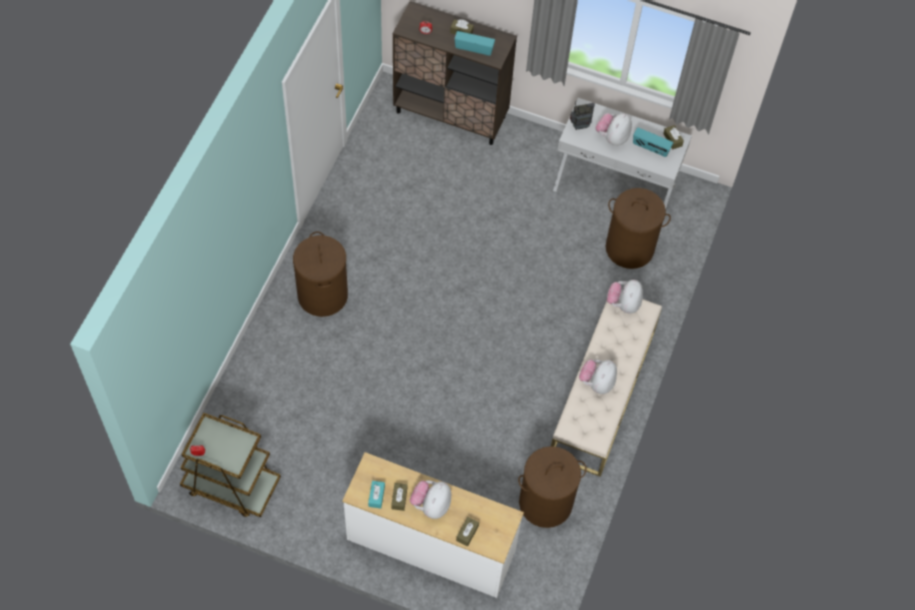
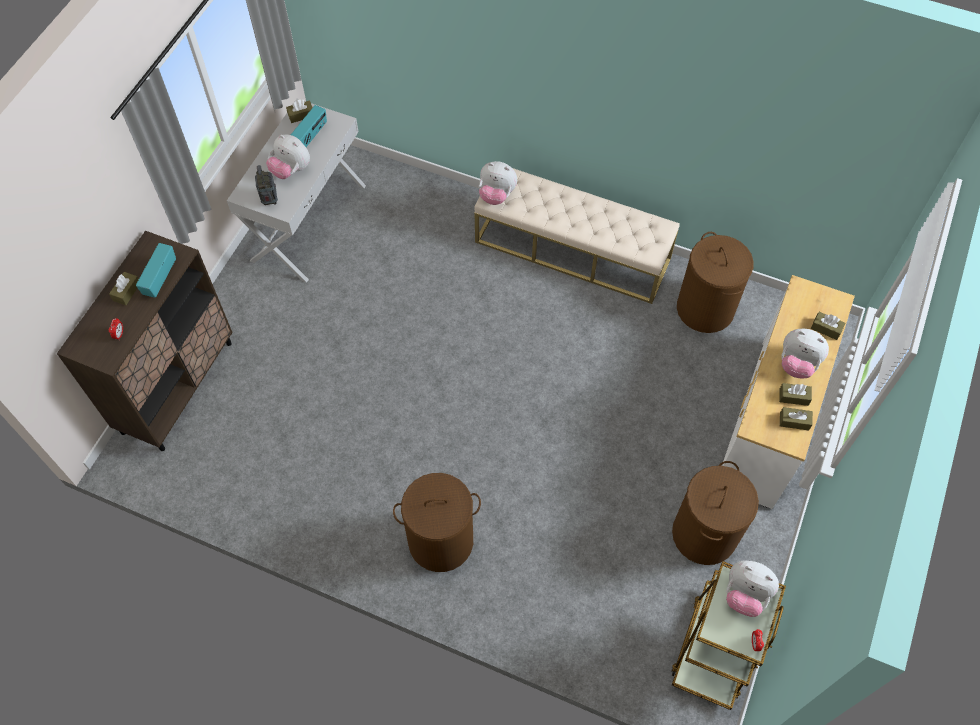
camera: 85 degrees left, 0 degrees up
(376, 496) = (794, 421): turquoise tissue box -> brown tissue box
(597, 383) = (596, 225): plush toy -> plush toy (745, 594)
(630, 248) = (391, 214): brown laundry basket -> brown laundry basket (704, 533)

